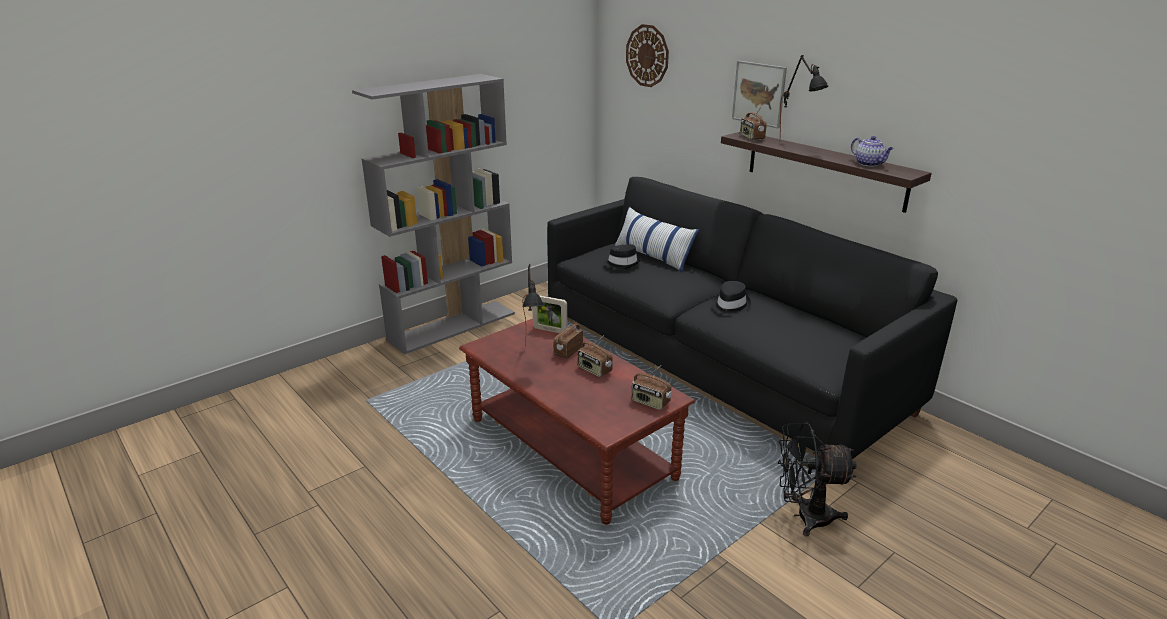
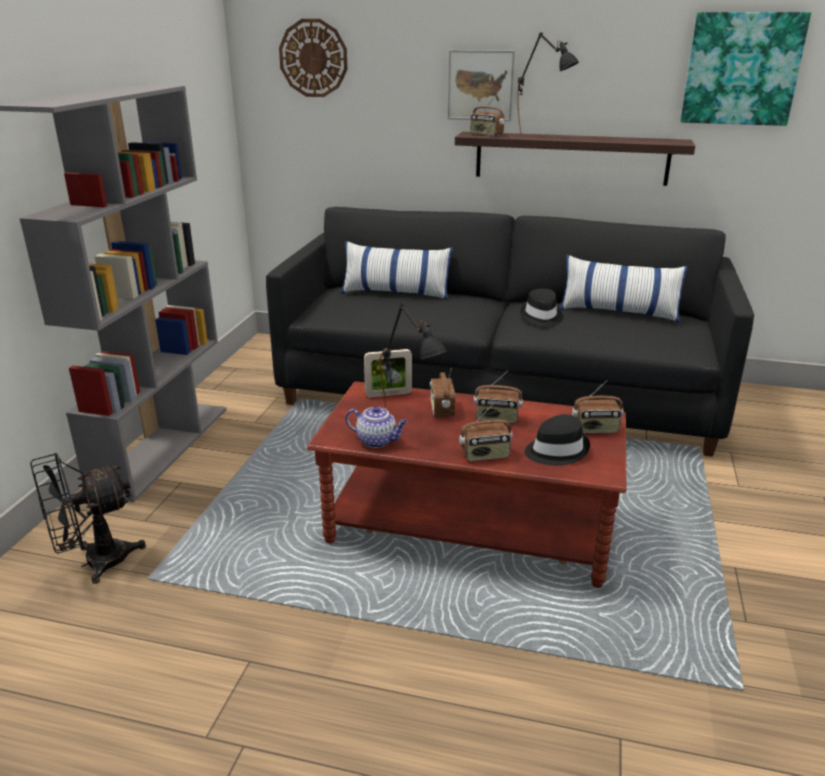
camera: 35 degrees left, 0 degrees up
(549, 391) = (485, 455): none -> radio
(622, 263) = (378, 305): black hat -> black hat (556, 450)
(804, 516) = (734, 498): black fan -> black fan (95, 562)
(809, 320) = (618, 312): none -> pillow
(869, 164) = (634, 140): teapot -> teapot (377, 441)
(983, 111) = (741, 69): none -> picture

